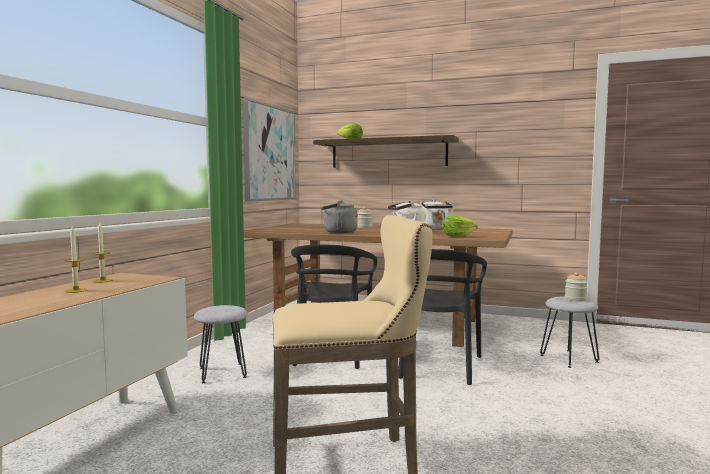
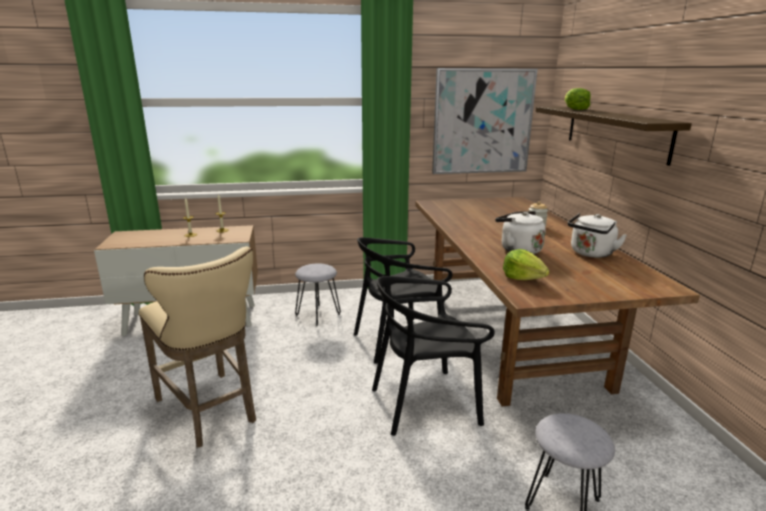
camera: 60 degrees right, 15 degrees up
(338, 232) = (463, 228): grey kettle -> none
(575, 299) = (581, 436): jar -> none

